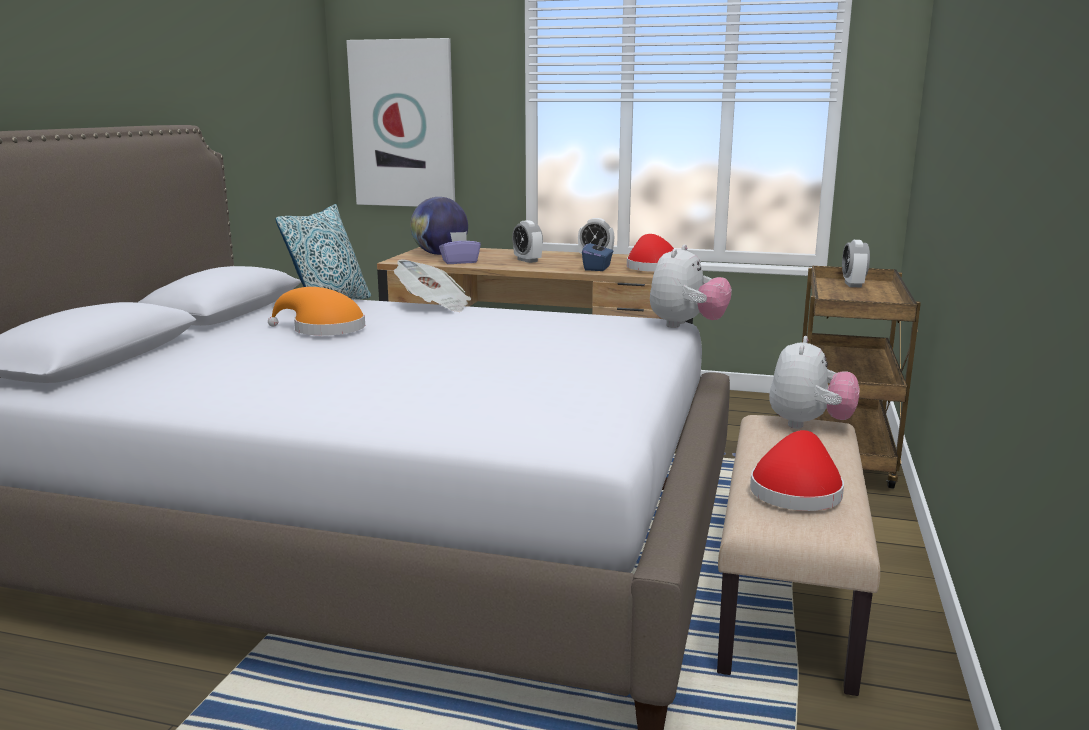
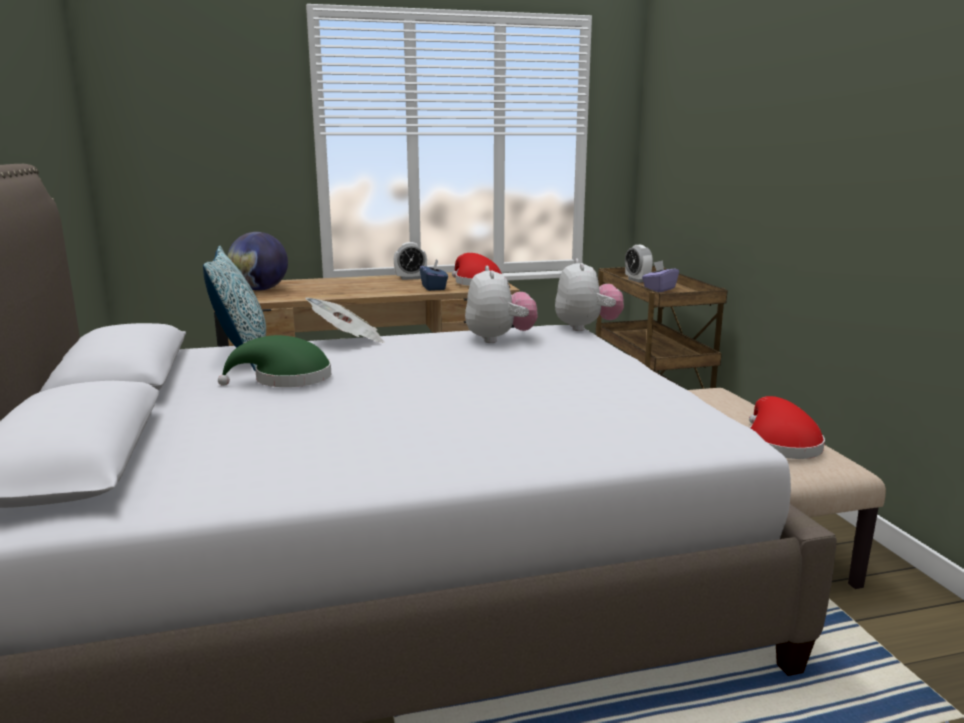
camera: 30 degrees left, 0 degrees up
(323, 329) = (286, 379): orange hat -> green hat
(403, 124) = (179, 159): picture -> none
(459, 262) = (297, 295): purple tissue box -> purple tissue box (659, 289)
(527, 260) = (358, 287): alarm clock -> none
(809, 424) = (707, 393): plush toy -> plush toy (499, 339)

